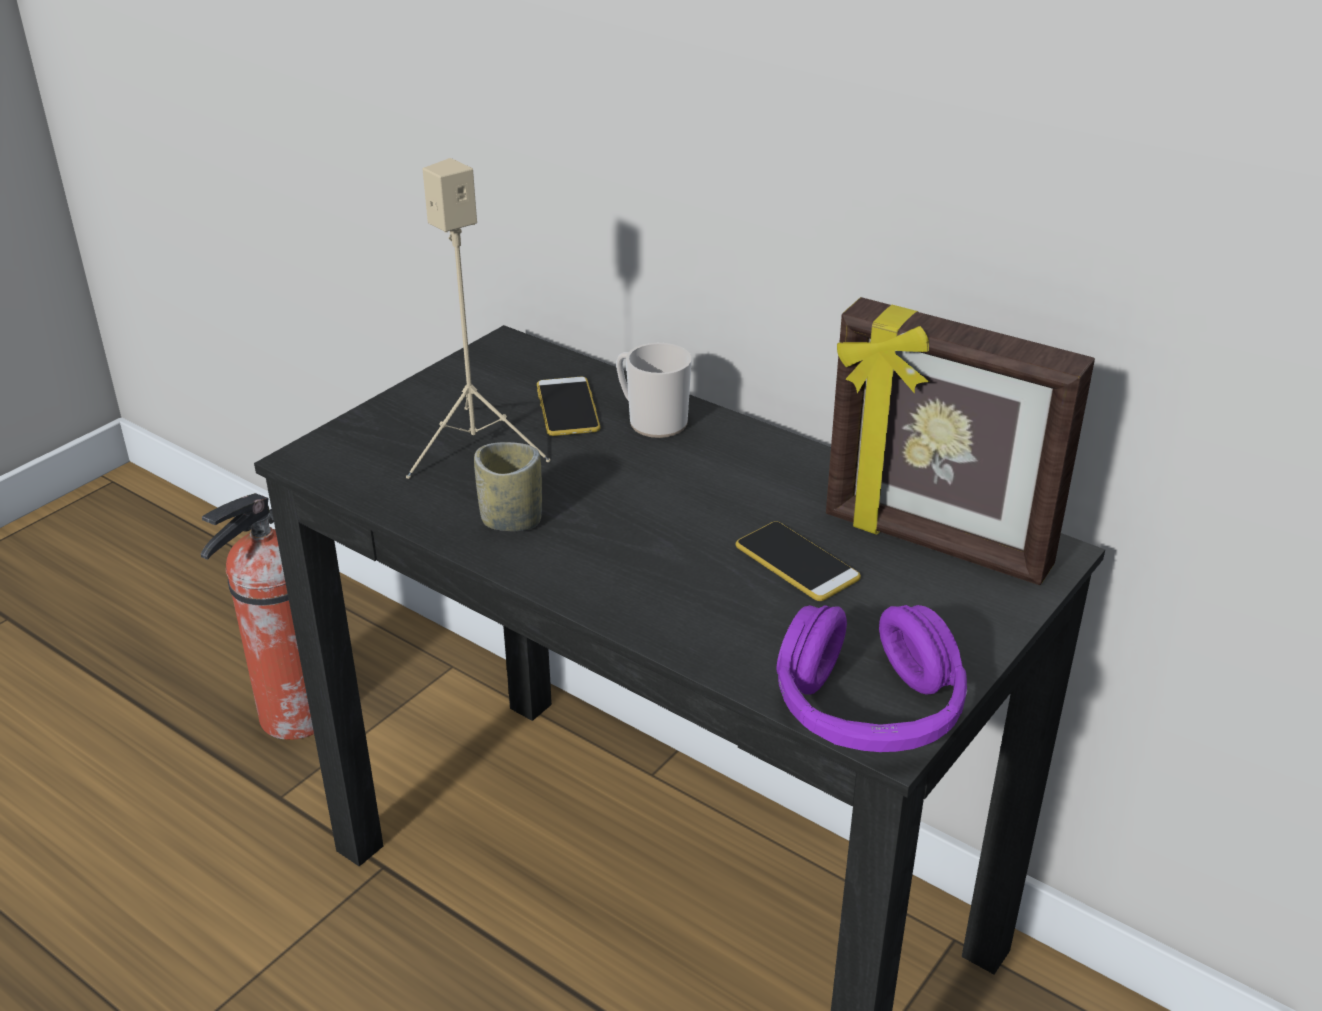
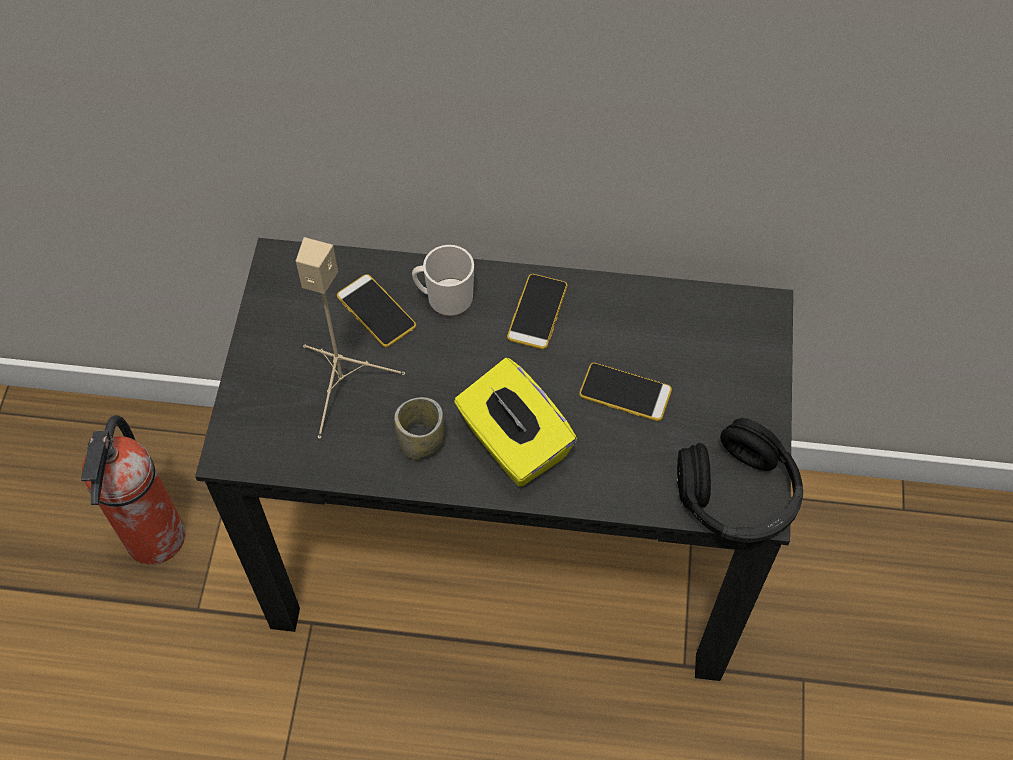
camera: 30 degrees left, 25 degrees up
(617, 556) = (513, 443): none -> yellow tissue box
(749, 463) = (537, 312): none -> phone
(868, 709) = (737, 495): purple headphones -> black headphones
(935, 543) = (695, 334): picture frame -> none

